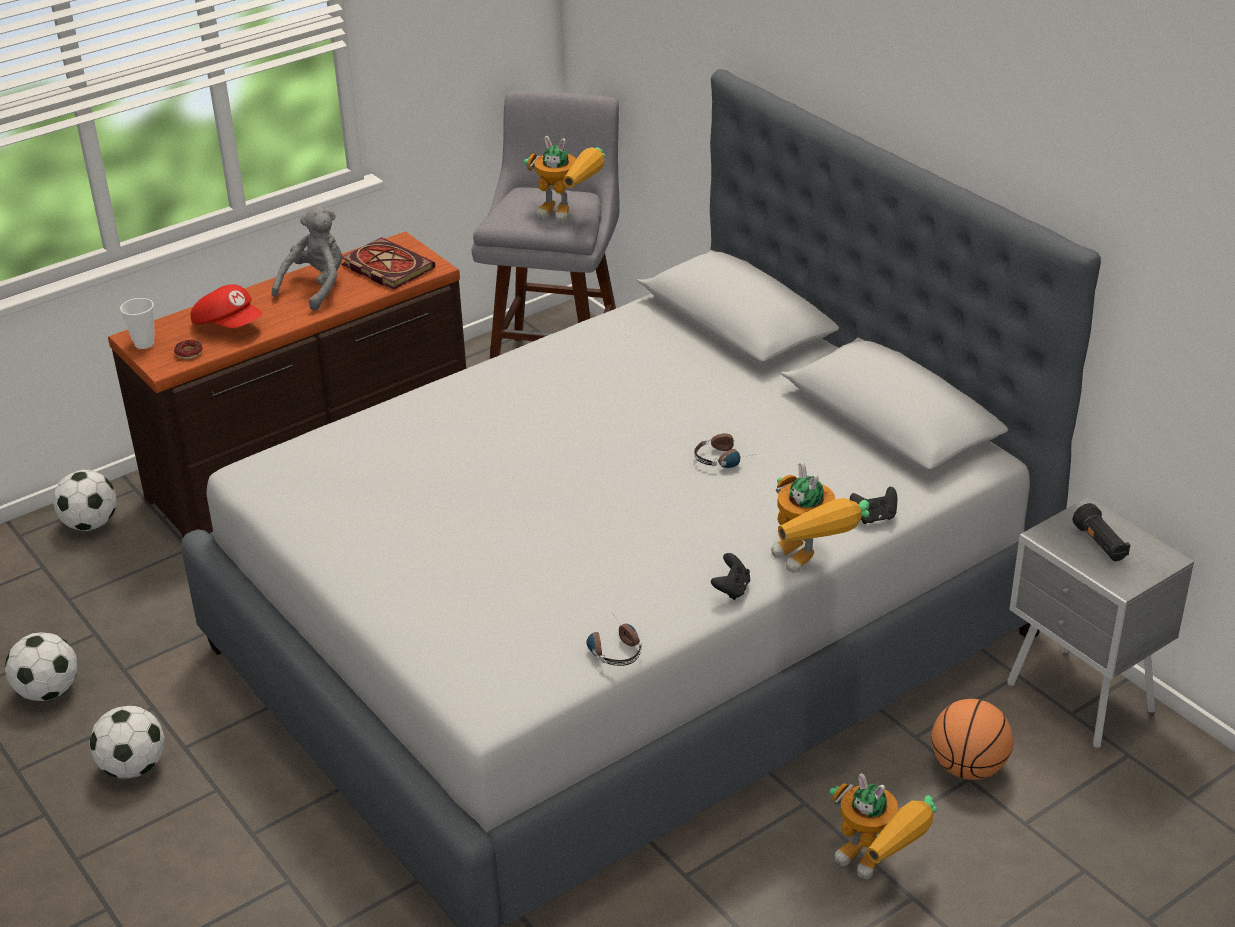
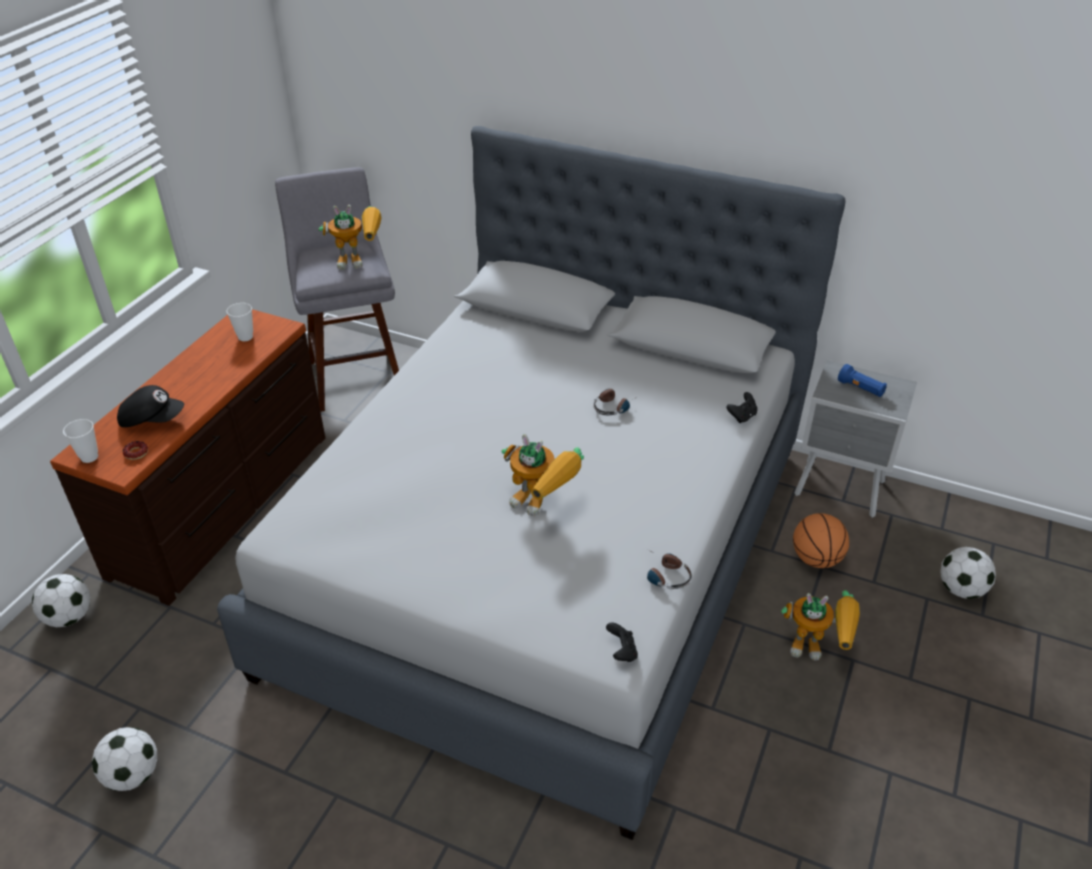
camera: 30 degrees left, 5 degrees up
(133, 768) = (254, 808): football -> football (960, 590)
(229, 324) = (152, 419): red cap -> black cap
(316, 288) = (203, 368): grey plush toy -> none
(385, 267) = (245, 337): book -> cup
(731, 589) = (701, 500): black game controller -> black game controller (622, 652)
(810, 565) = (734, 464): toy robot -> toy robot (543, 506)
(1100, 545) = (861, 389): black flashlight -> blue flashlight

